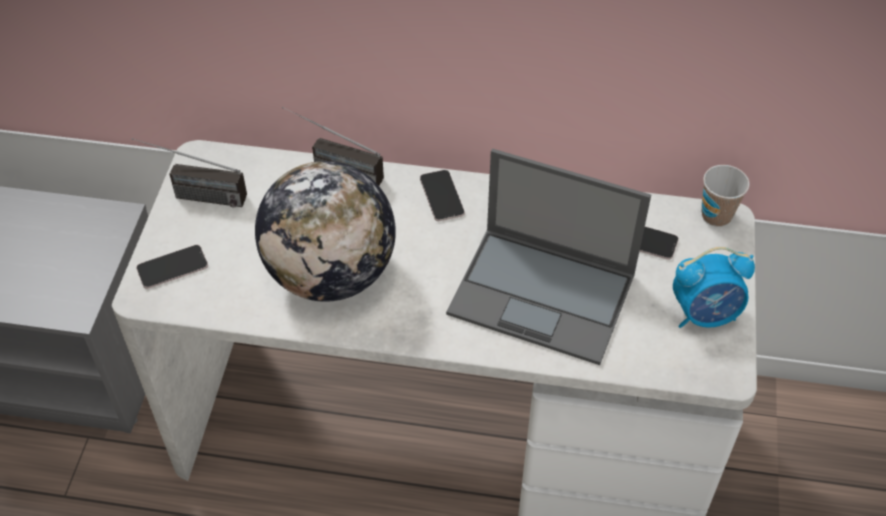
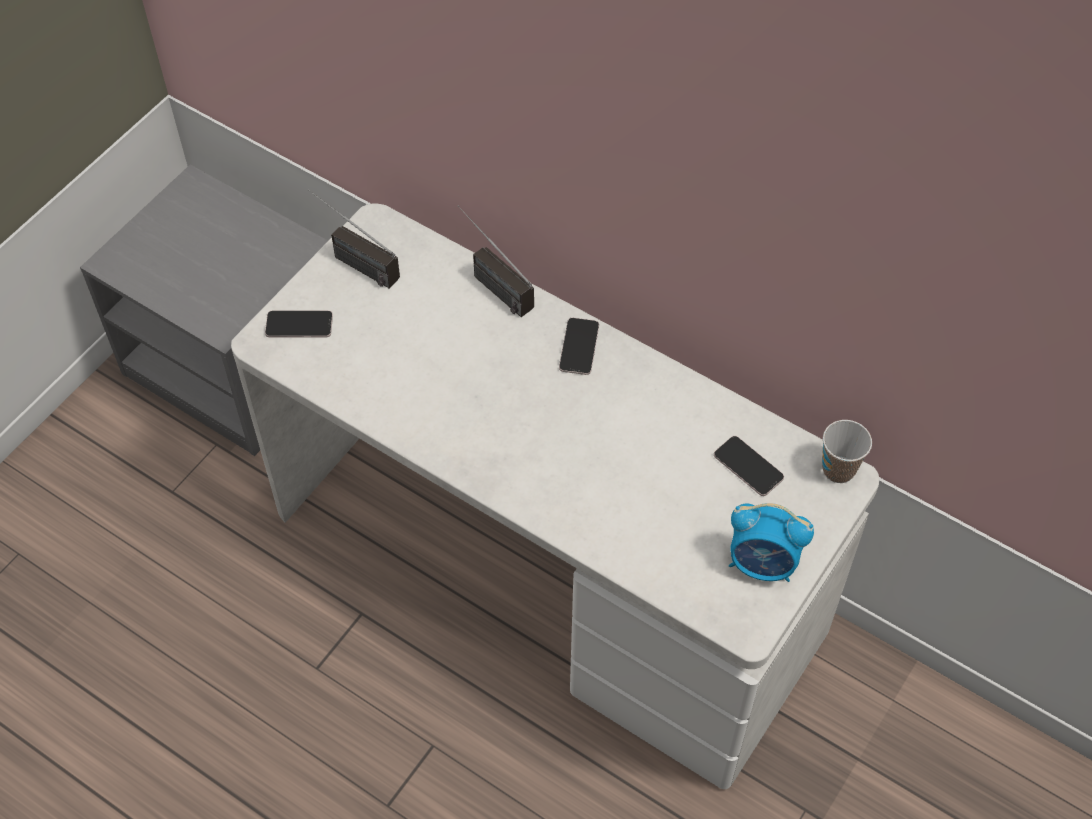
camera: 25 degrees right, 5 degrees up
(331, 274) = (434, 386): globe -> none
(544, 294) = (619, 483): laptop -> none

